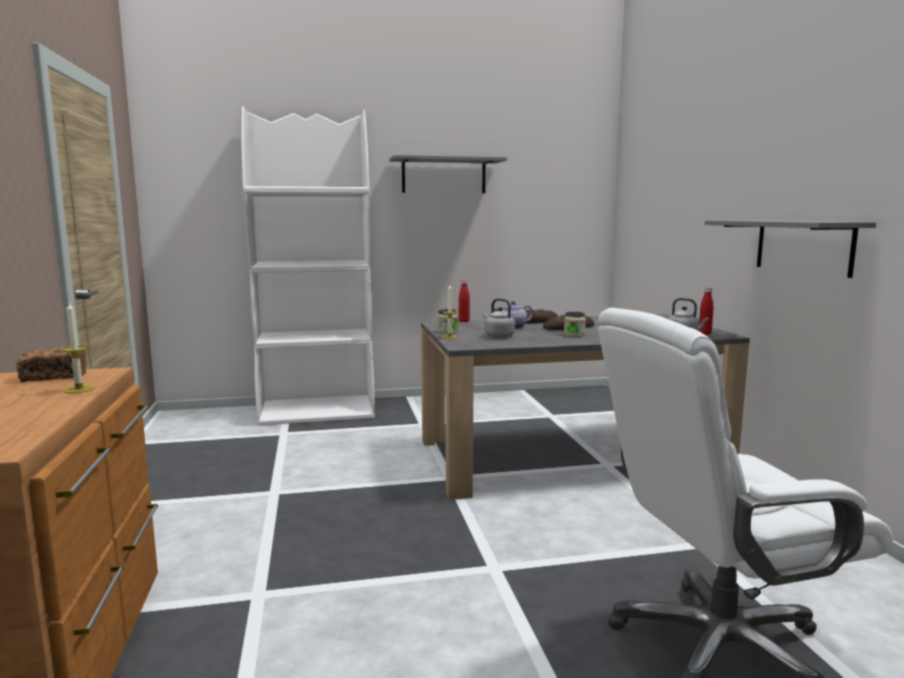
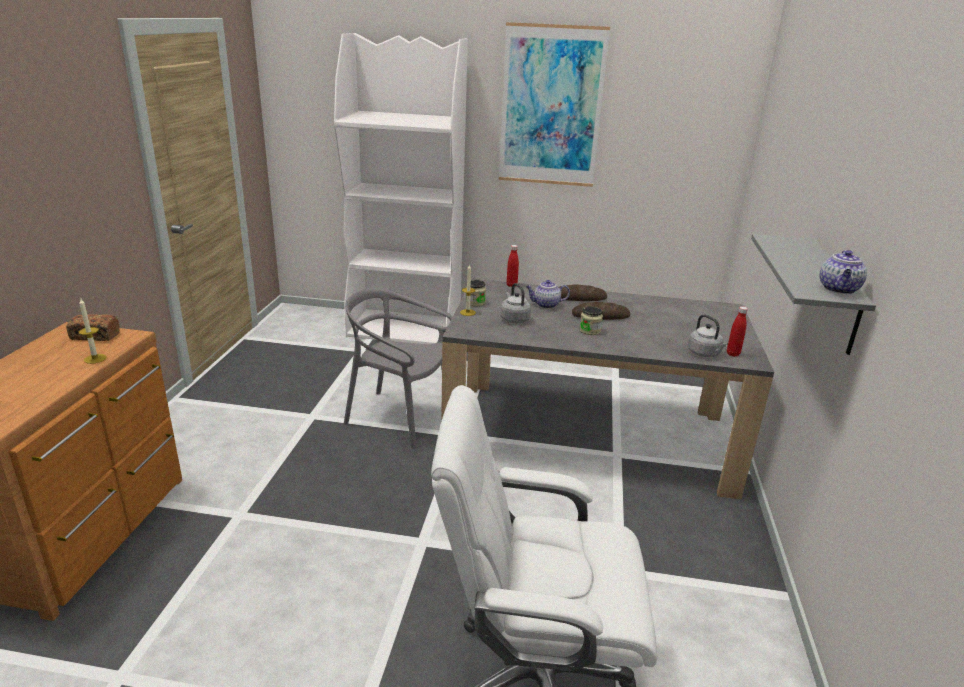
camera: 20 degrees right, 15 degrees up
(373, 476) = (399, 417): none -> grey chair
(444, 176) = (551, 107): grey shelf -> picture
(835, 221) = (839, 289): none -> teapot

